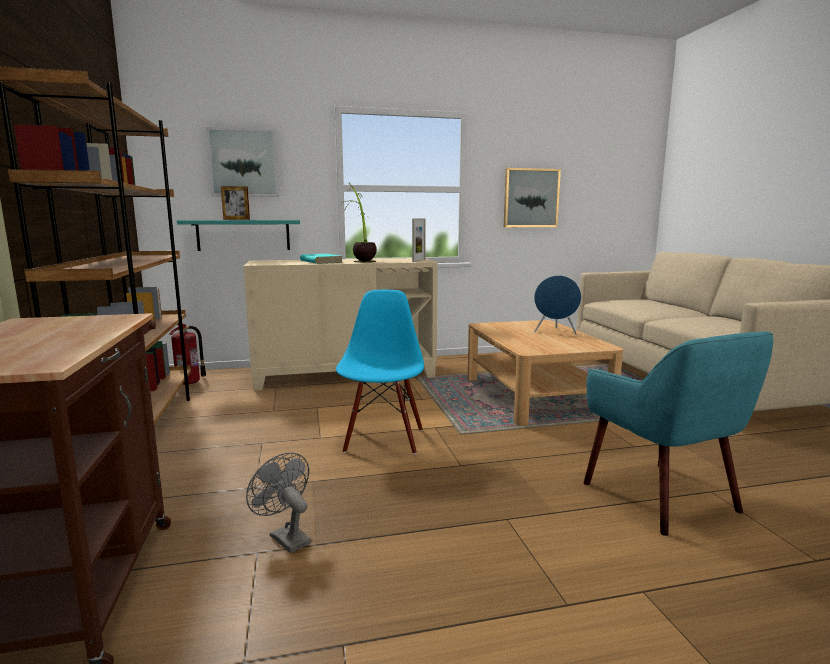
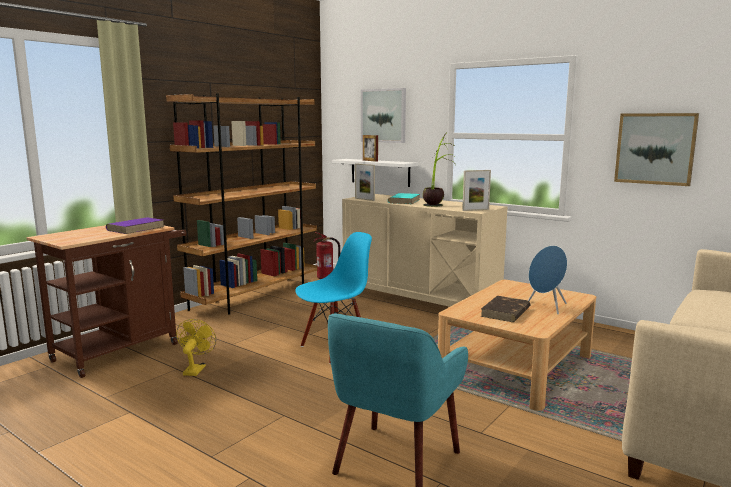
camera: 50 degrees right, 0 degrees up
(85, 324) = (136, 228): none -> purple book
(243, 235) = (380, 172): turquoise shelf -> white shelf
(273, 264) = (364, 199): none -> picture frame
(285, 537) = (195, 369): grey fan -> yellow fan
(551, 342) = (505, 312): none -> brown book

